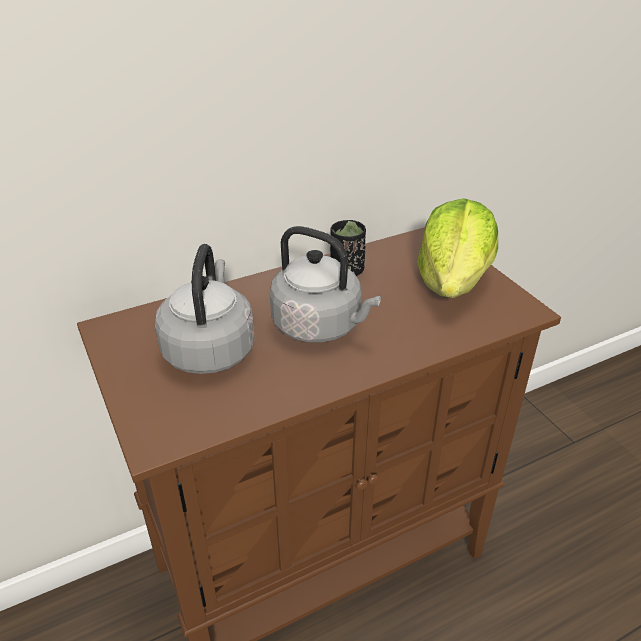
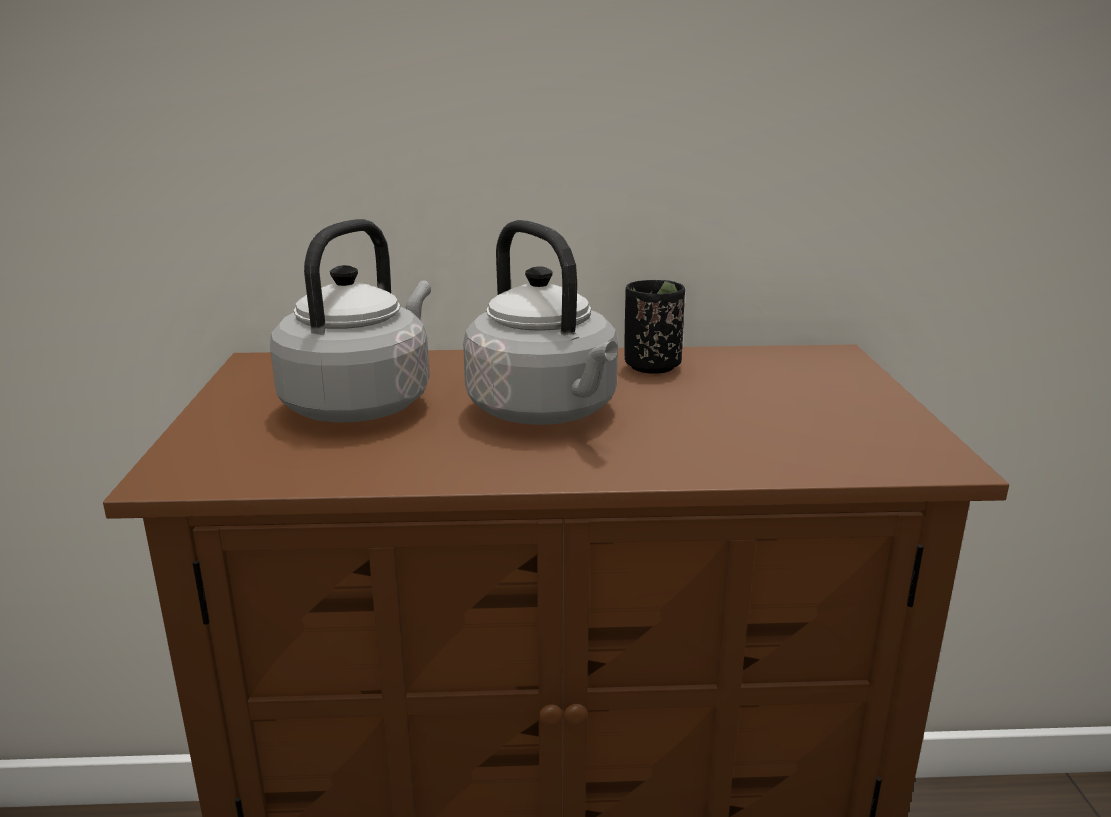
camera: 25 degrees right, 15 degrees down
(453, 282) = (824, 406): lettuce -> none

